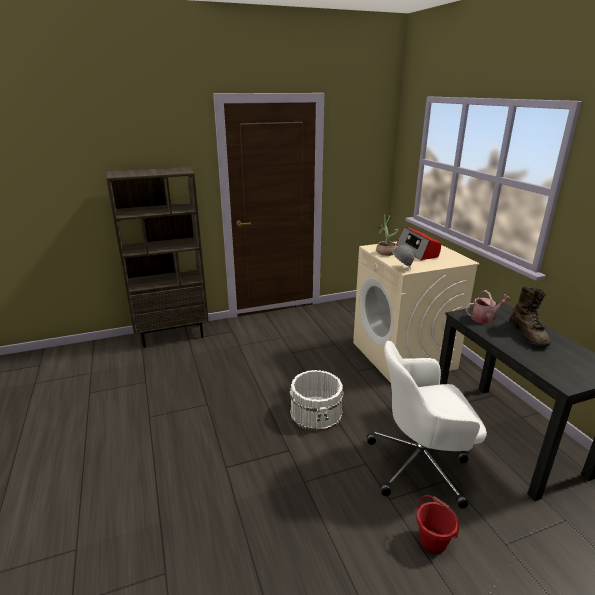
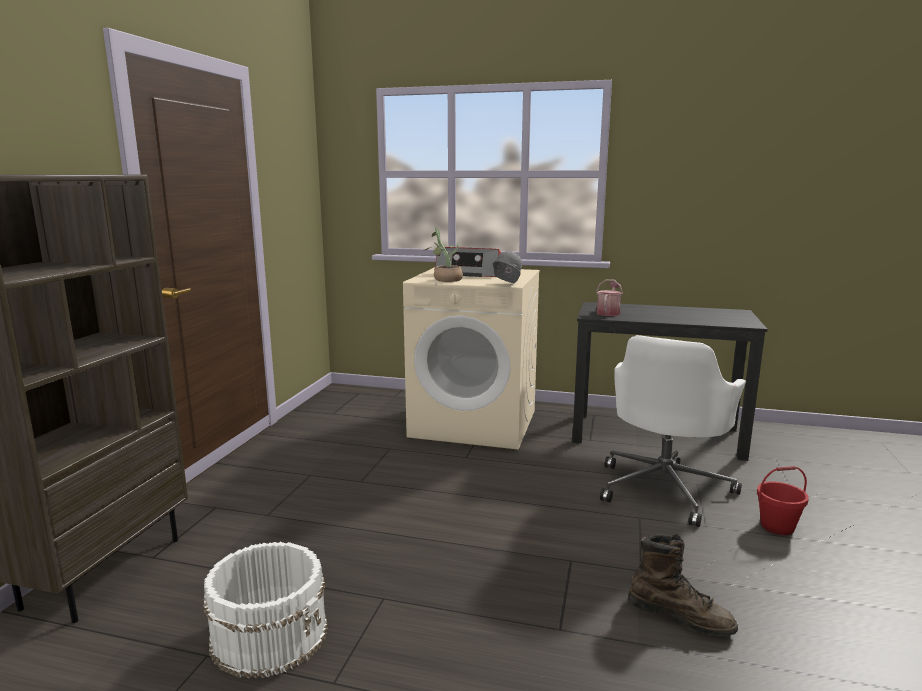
camera: 55 degrees left, 10 degrees down
(316, 412) = (516, 513): white bucket -> white bucket (270, 634)
(528, 334) = (656, 311): brown boot -> brown boot (680, 616)

